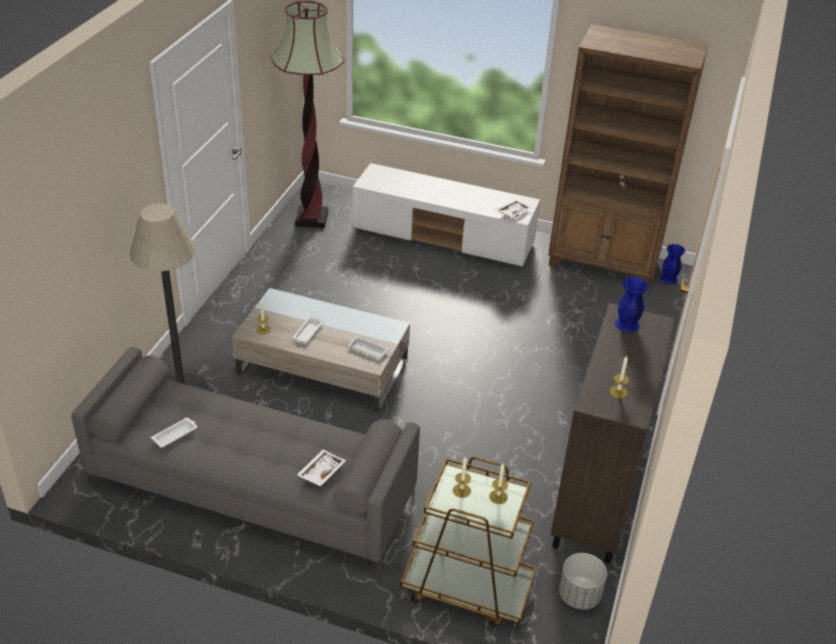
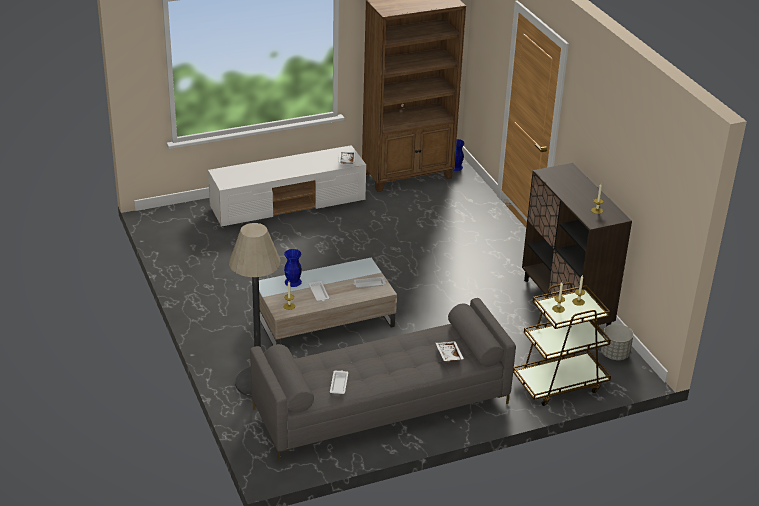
camera: 40 degrees left, 5 degrees down
(312, 218) = (181, 235): floor lamp -> none
(626, 324) = (556, 176): blue vase -> blue vase (293, 282)

